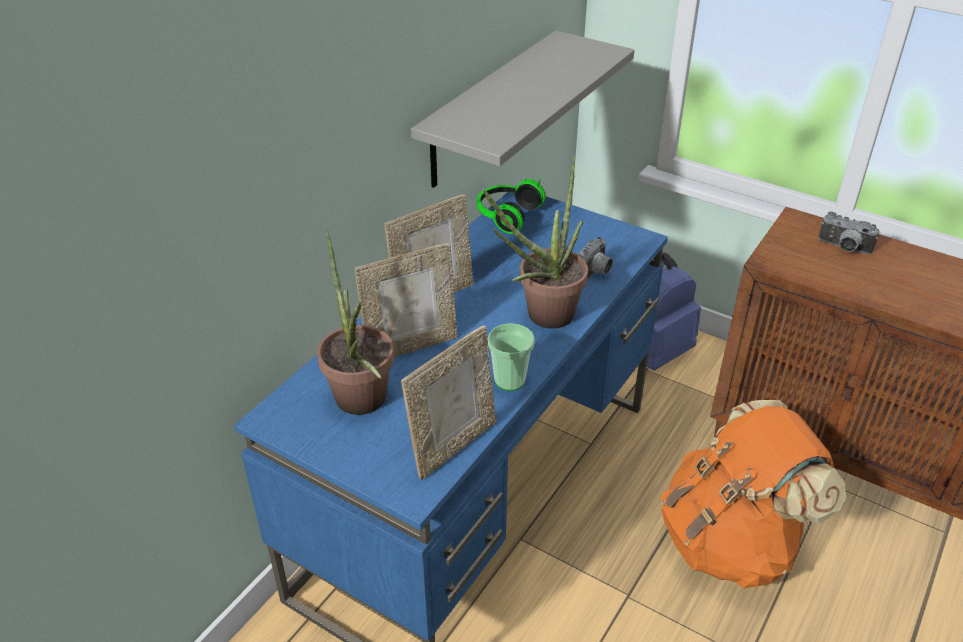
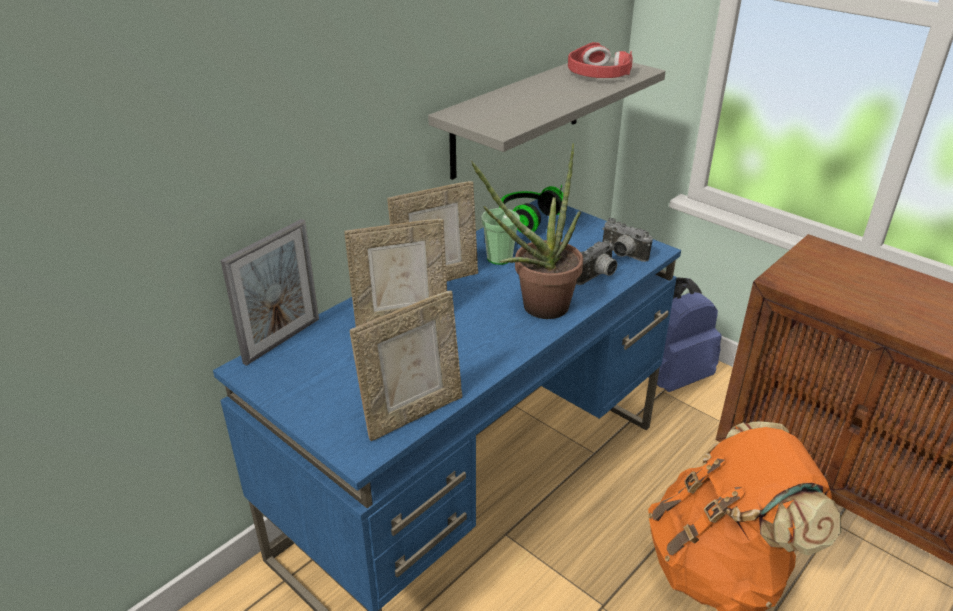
camera: 10 degrees right, 5 degrees down
(296, 383) = (282, 340): none -> picture frame
(362, 405) = (337, 367): potted plant -> none
(509, 380) = (487, 360): cup -> cup (499, 258)
(568, 59) = (598, 74): none -> red headphones
(843, 248) = (862, 276): camera -> camera (622, 255)

